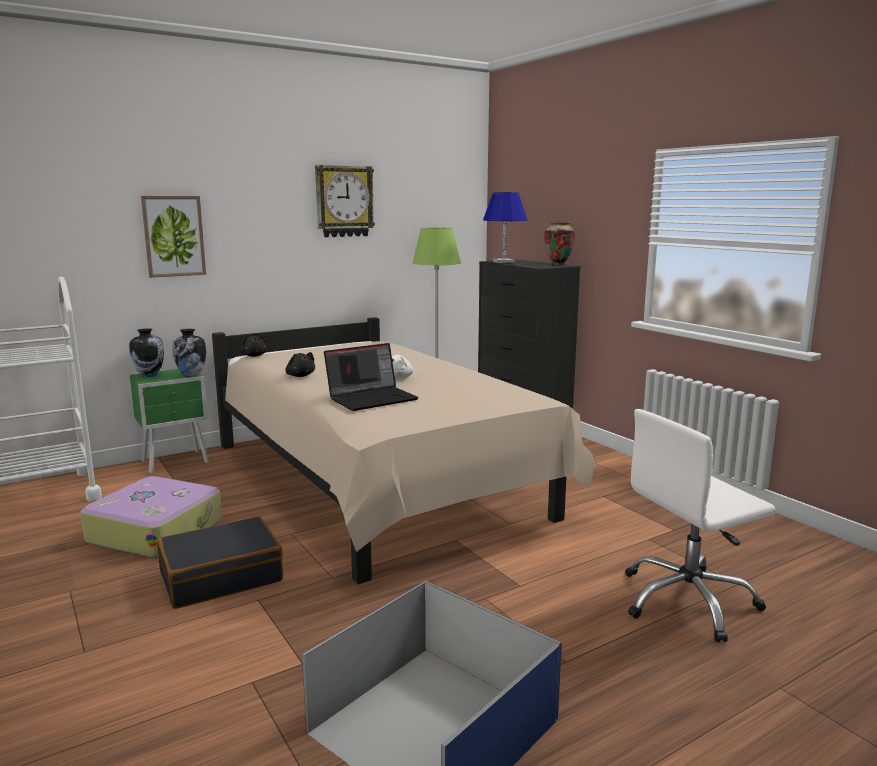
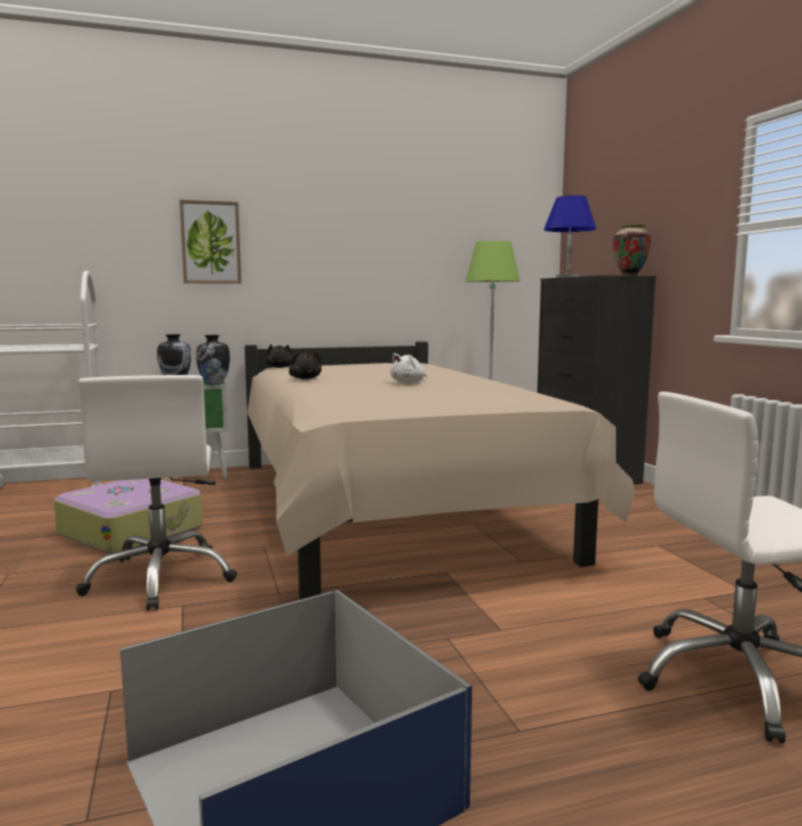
camera: 15 degrees right, 5 degrees down
(221, 576) = (161, 578): black suitcase -> white office chair
(344, 201) = (393, 214): wall clock -> none
(372, 398) = (359, 394): laptop -> none

